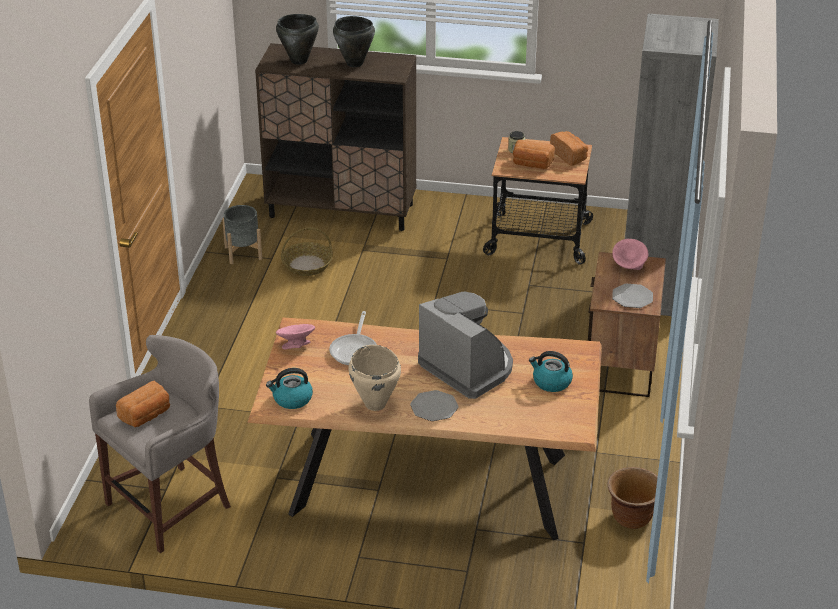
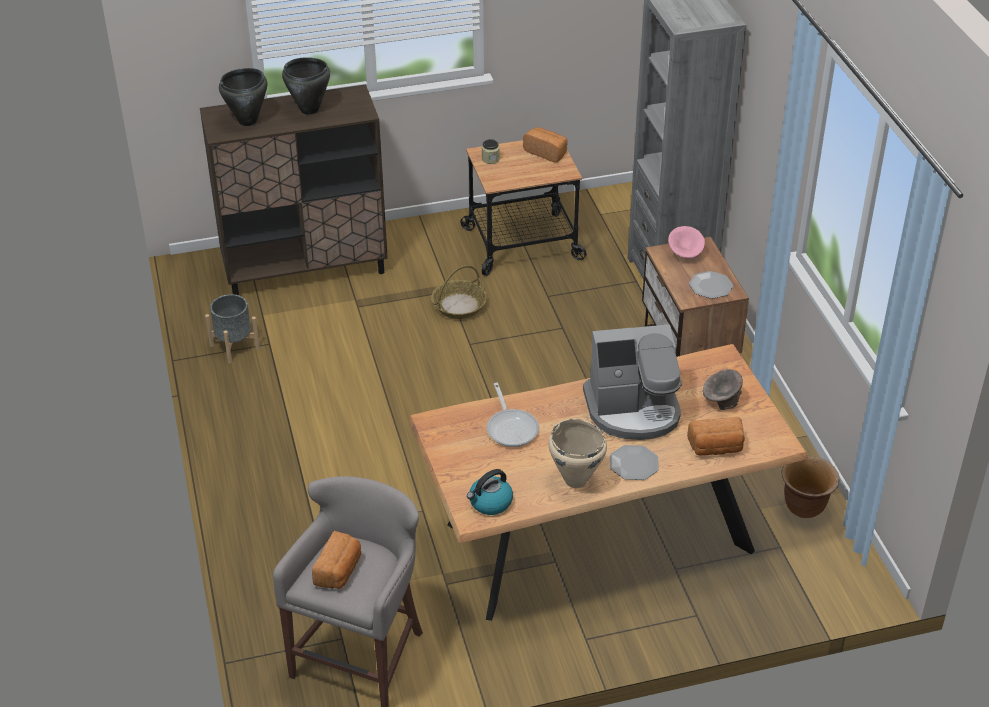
camera: 25 degrees left, 5 degrees up
(296, 345) = (448, 442): pink bowl -> none
(307, 265) = (312, 340): basket -> basket (459, 306)
(468, 367) = (633, 410): coffee machine -> coffee machine turned 150 degrees clockwise
(532, 164) = (517, 171): bread -> bread (716, 448)
(551, 382) = (721, 401): kettle -> grey bowl

